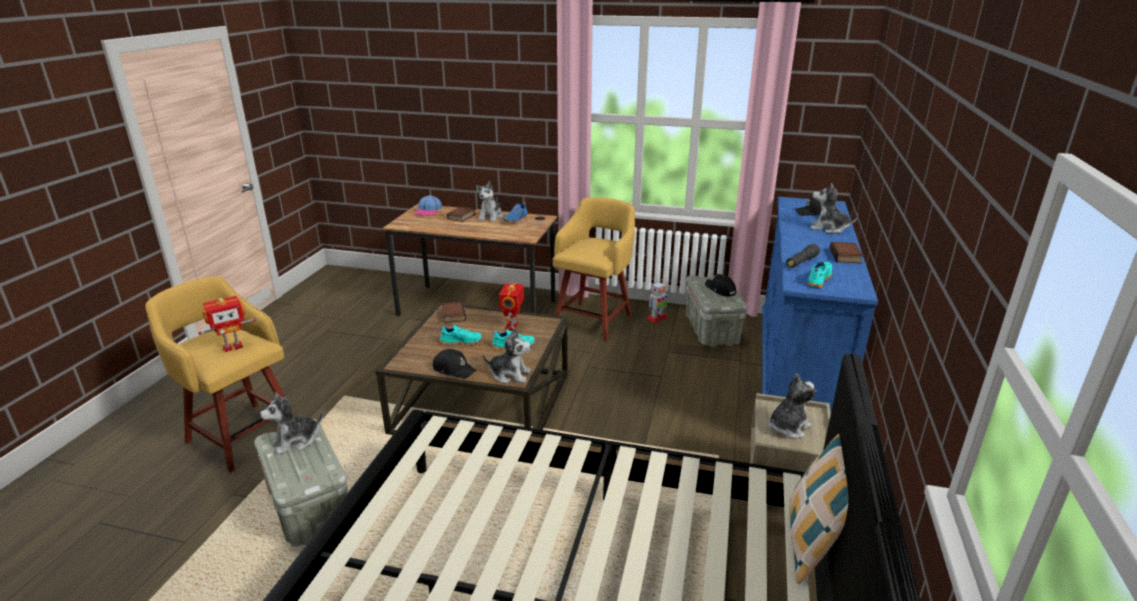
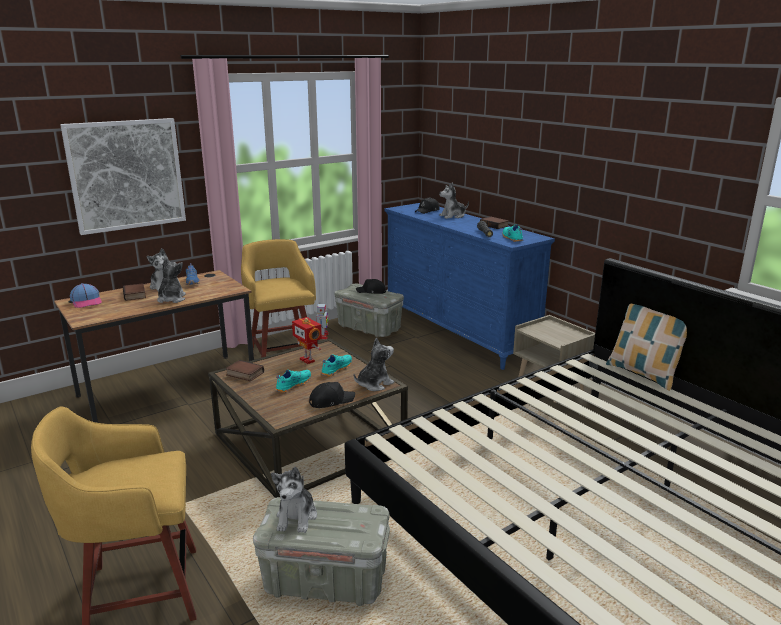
camera: 50 degrees left, 5 degrees down
(232, 346) = (146, 471): toy robot -> none
(494, 108) = (126, 175): none -> picture
(787, 427) = (554, 333): plush toy -> plush toy (171, 299)

